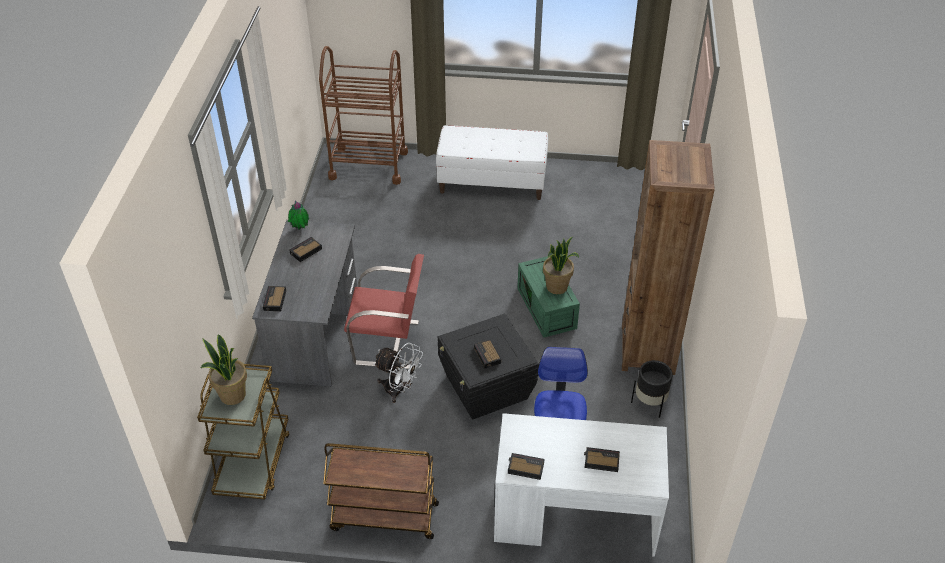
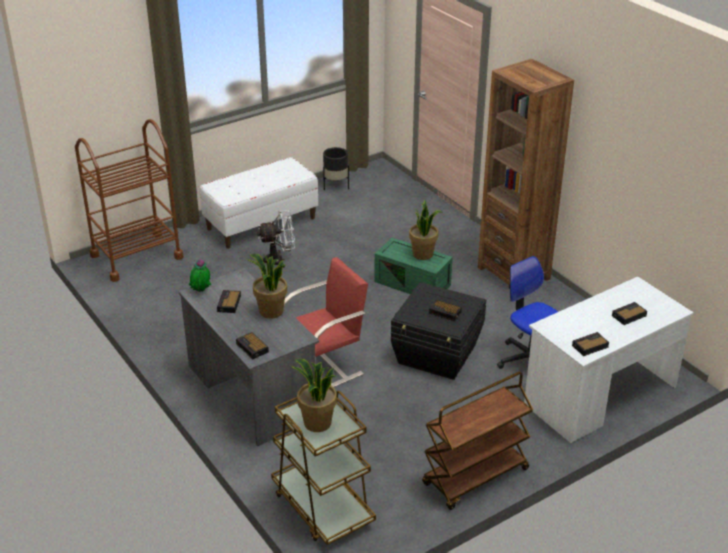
camera: 40 degrees left, 10 degrees down
(325, 276) = (271, 312): none -> potted plant
(399, 390) = (374, 392): white fan -> white fan (279, 260)
(649, 403) = (557, 304): black planter -> black planter (335, 186)

